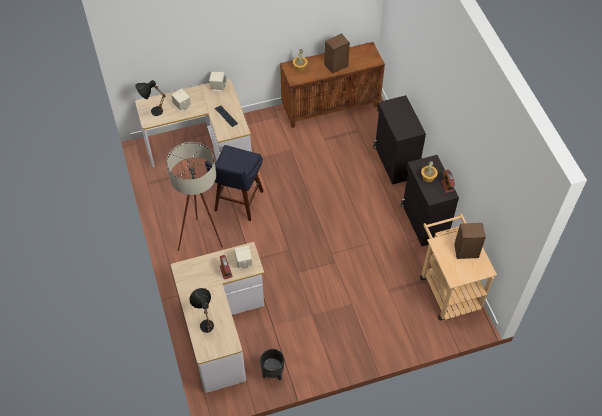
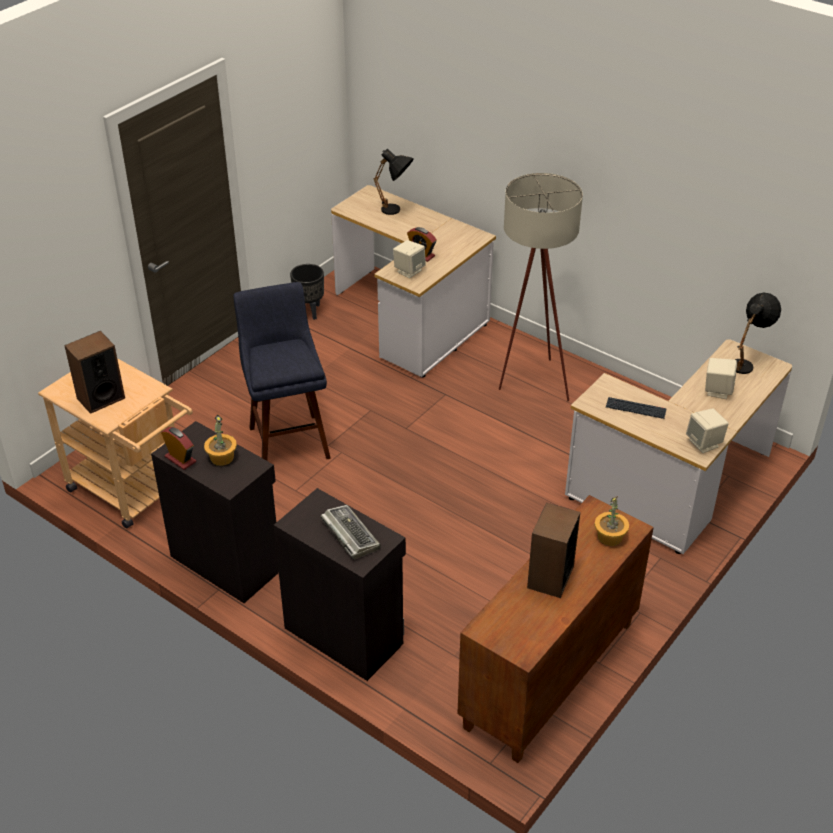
camera: 145 degrees right, 15 degrees down
(237, 203) = (536, 445): blue stool -> blue stool (288, 438)
(398, 113) = (349, 534): none -> keyboard

